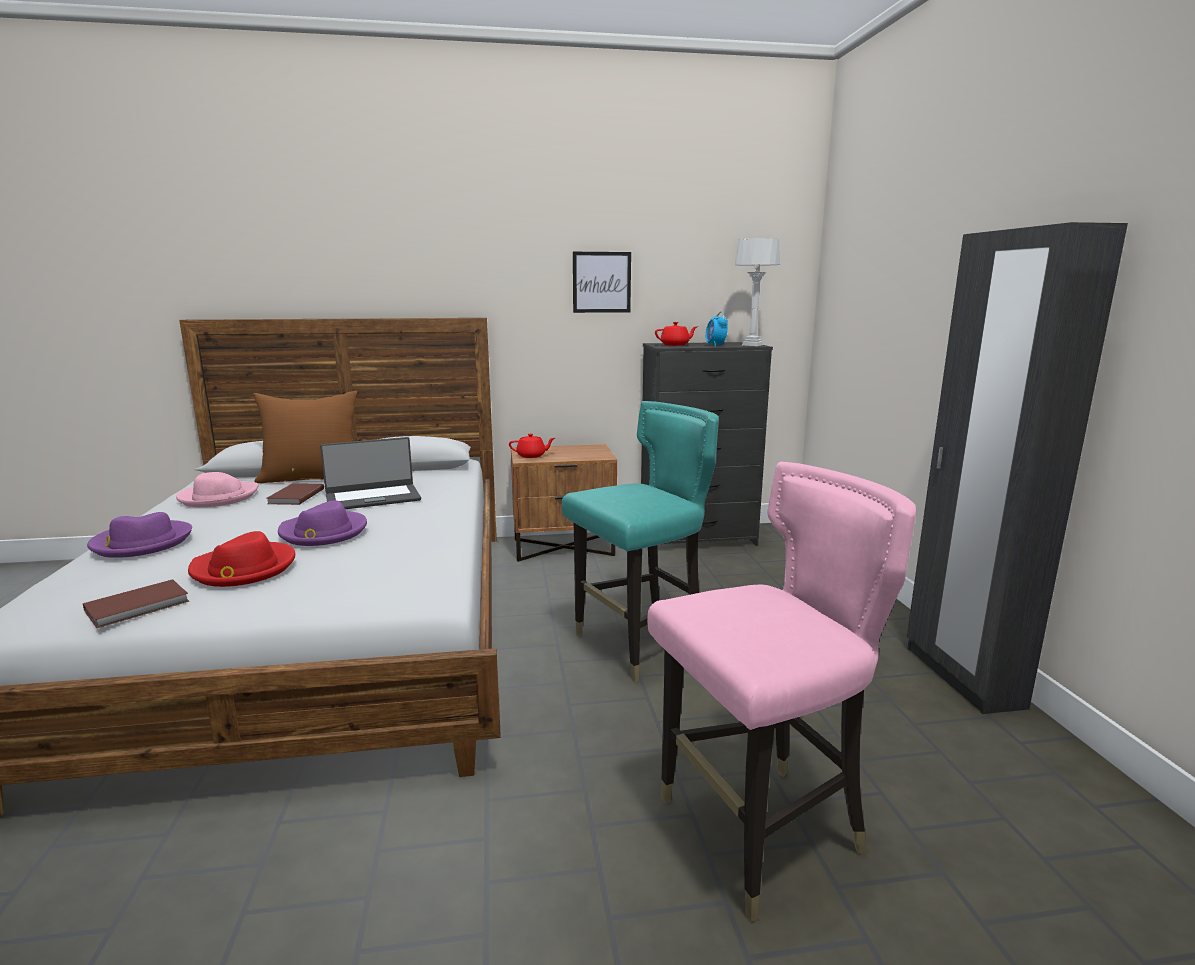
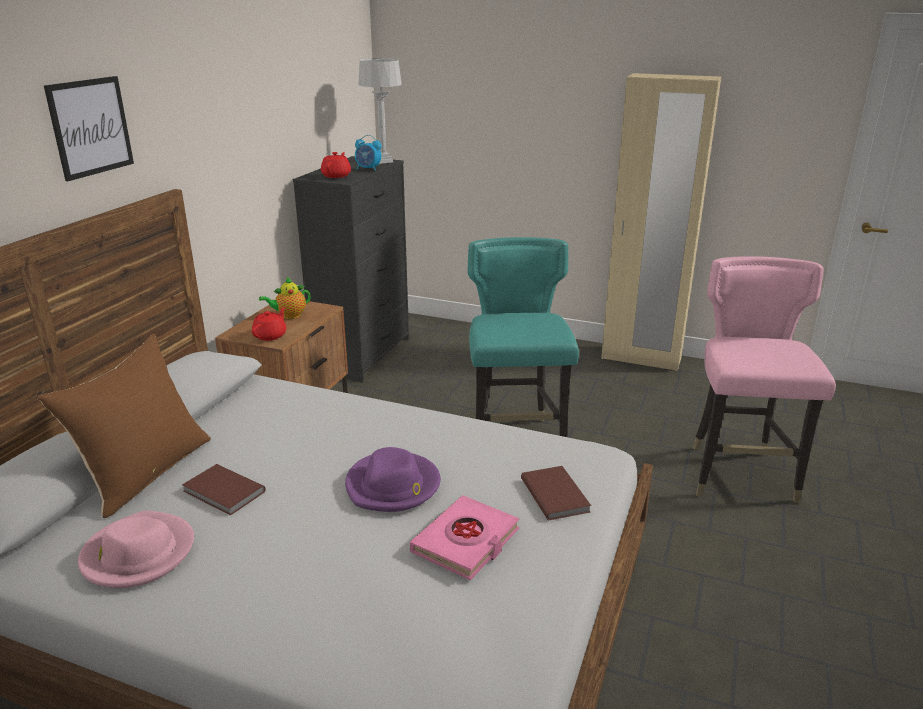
camera: 60 degrees left, 10 degrees up
(139, 606) = (522, 613): brown book -> brown book (556, 494)
(142, 542) = (302, 617): purple hat -> none
(243, 569) = (466, 542): red hat -> pink book
(373, 498) = (297, 444): laptop -> none
(574, 452) = (289, 316): none -> teapot
(601, 282) = (253, 119): picture -> picture (90, 127)
(961, 677) = (641, 358): black wardrobe -> beige wardrobe

